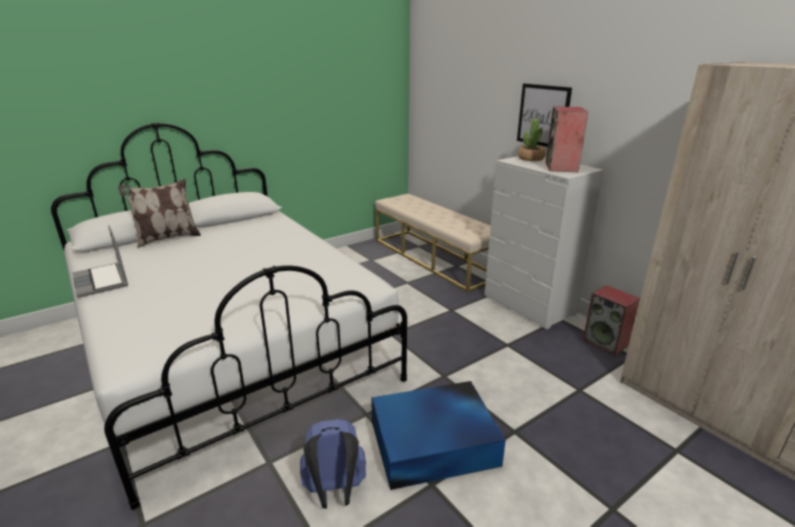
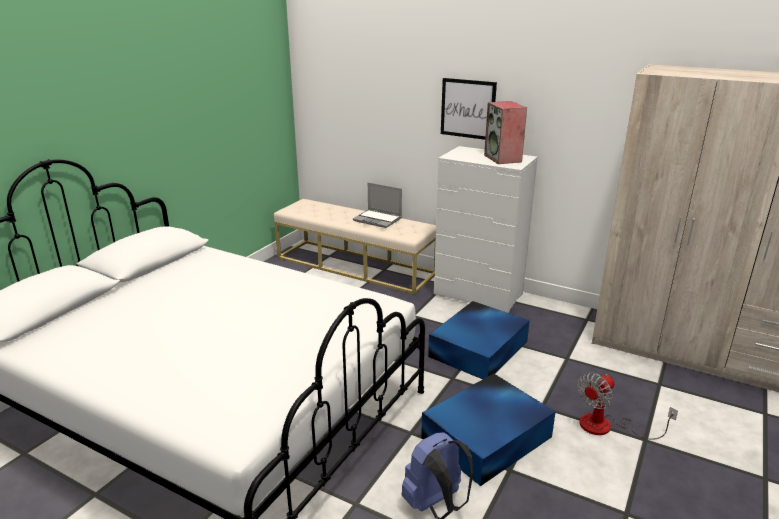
camera: 25 degrees left, 0 degrees up
(102, 281) = (84, 368): laptop -> laptop (378, 219)
(167, 239) = (101, 303): pillow -> none
(492, 355) = (479, 348): none -> blue storage box
(530, 158) = (466, 152): potted plant -> none
(574, 477) = (607, 426): none -> fan
(606, 343) = (561, 313): speaker -> none

